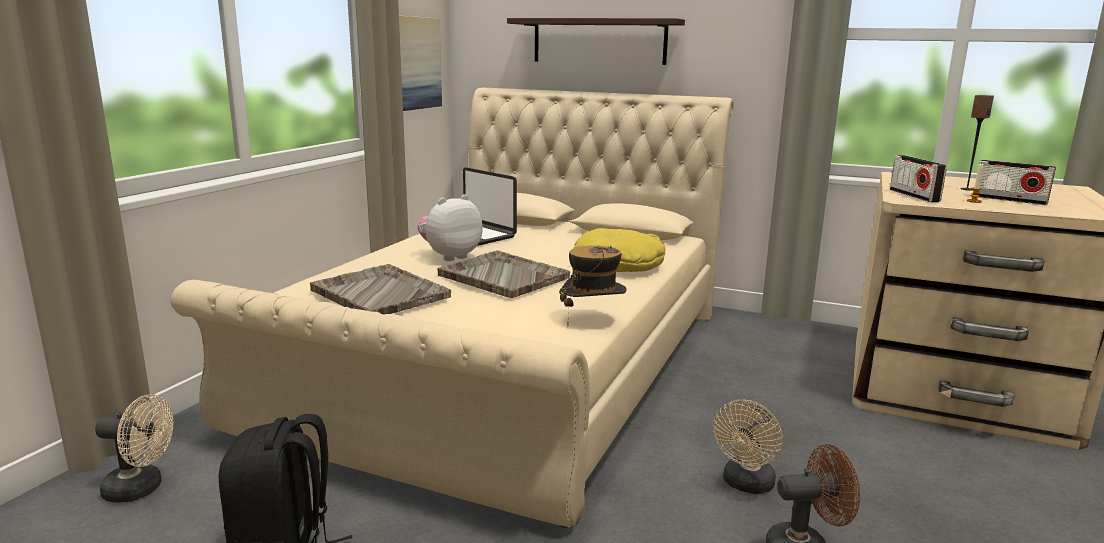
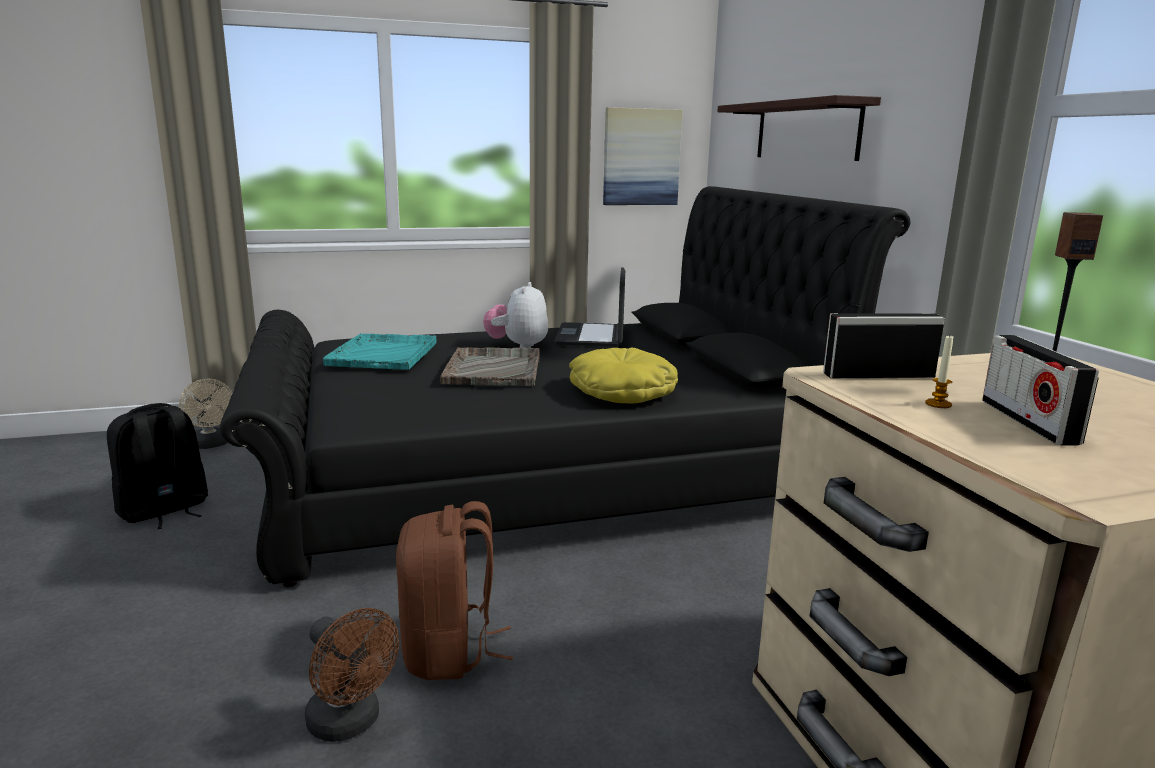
camera: 50 degrees right, 0 degrees up
(379, 293) = (384, 354): grey tray -> turquoise tray
(450, 256) = (518, 346): plush toy -> plush toy turned 90 degrees counterclockwise
(509, 362) = (541, 468): beige bed -> black bed
(592, 320) = (437, 419): hat -> none
(746, 485) = (450, 651): beige fan -> brown backpack
(914, 195) = (878, 375): radio -> radio turned 45 degrees clockwise

